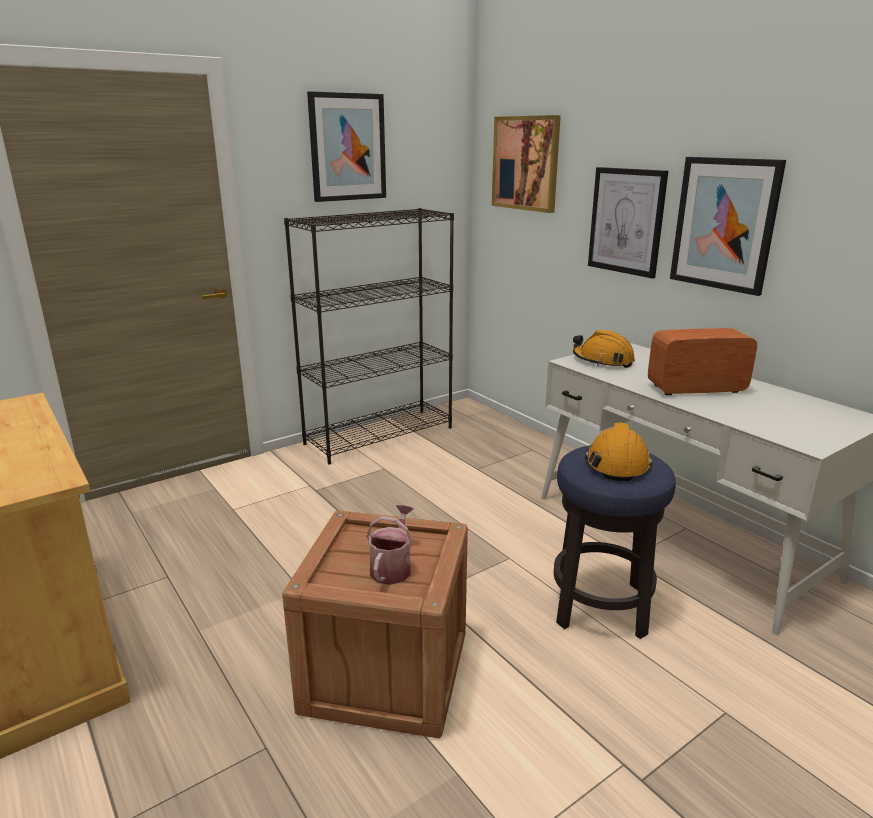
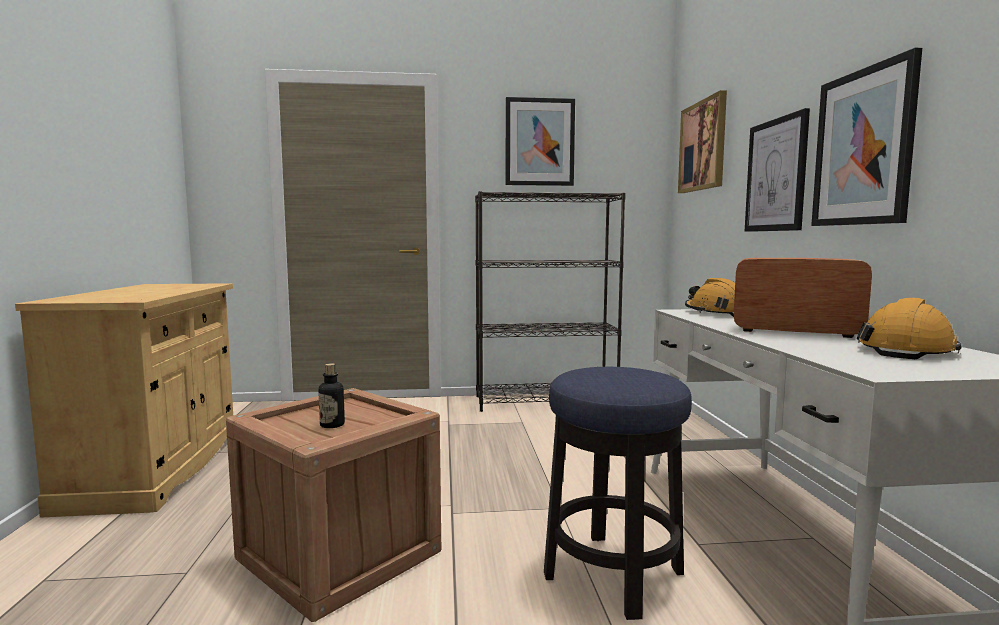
camera: 30 degrees right, 15 degrees down
(392, 567) = (332, 425): watering can -> bottle
(617, 463) = (618, 377): orange hard hat -> orange hard hat (906, 350)

